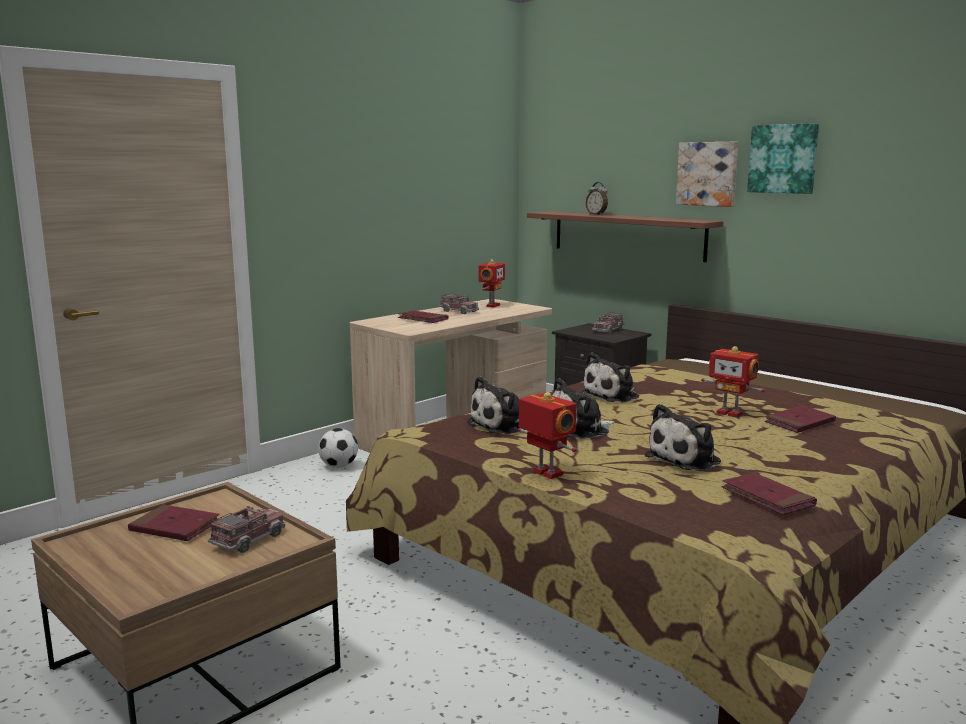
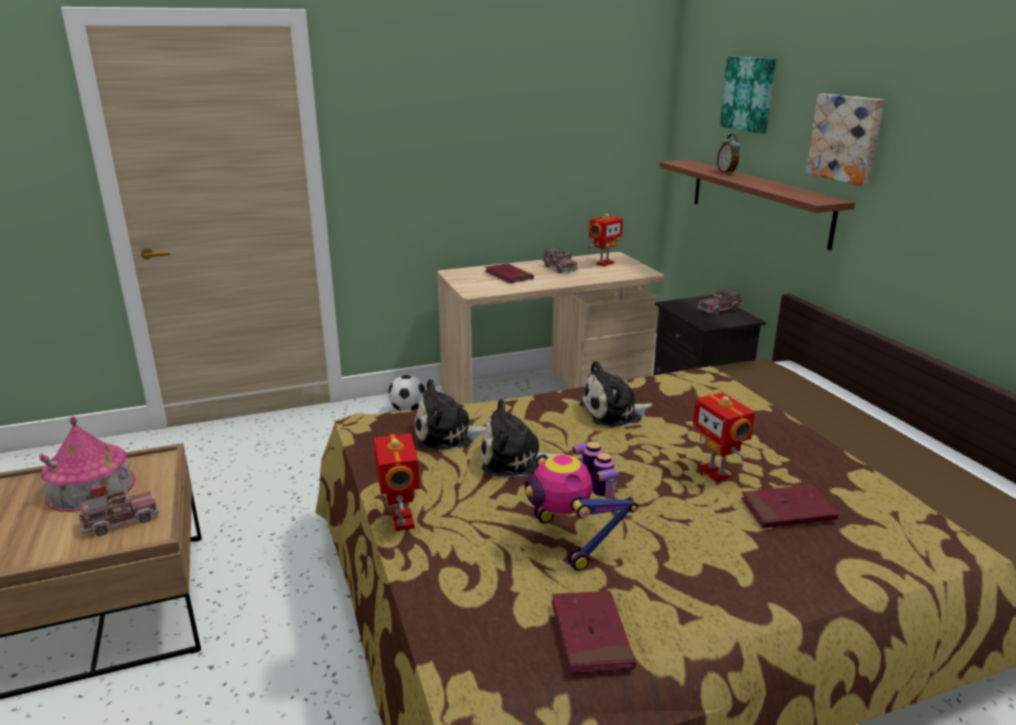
camera: 25 degrees right, 10 degrees up
(175, 527) = (91, 488): red book -> toy house
(686, 459) = (572, 539): plush toy -> toy robot
(783, 159) = (934, 129): picture -> picture (749, 94)

